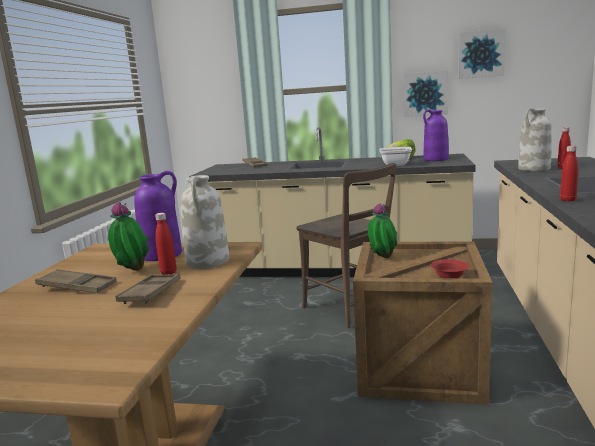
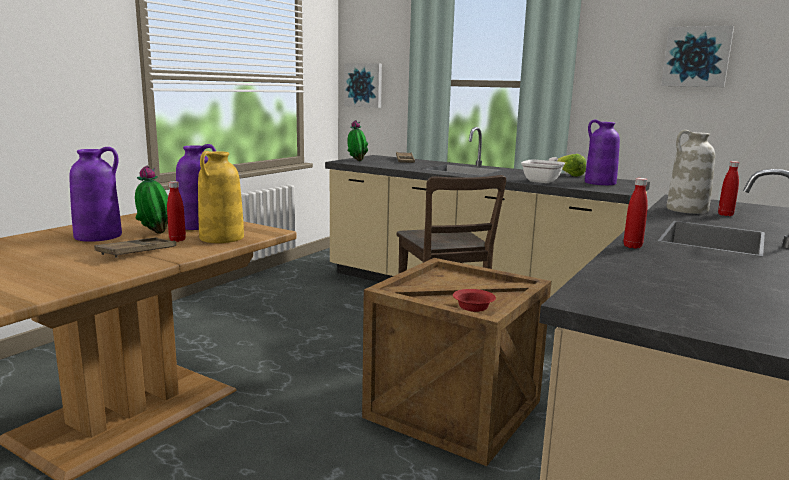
camera: 20 degrees right, 0 degrees up
(77, 286) = (99, 236): brown tray -> purple vase
(208, 261) = (221, 238): white vase -> yellow vase
(382, 258) = (433, 277): potted plant -> potted plant (357, 161)
(425, 93) = (618, 101): picture -> picture (364, 85)

